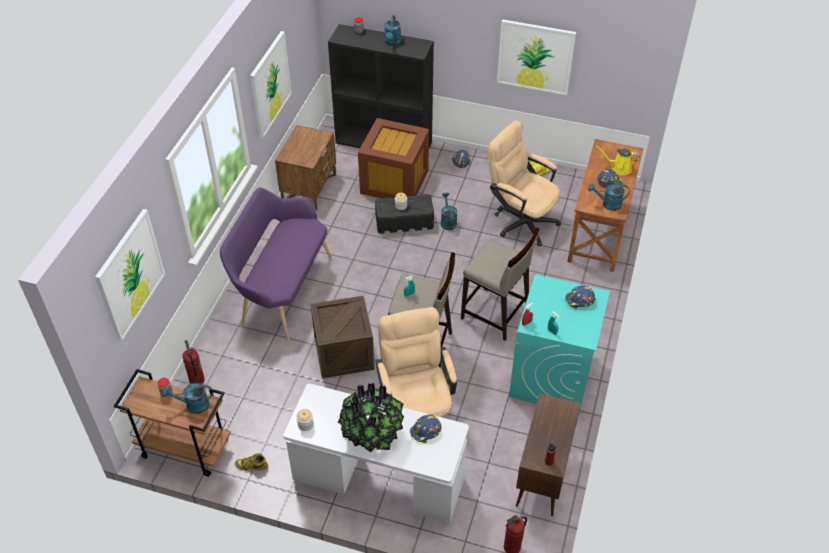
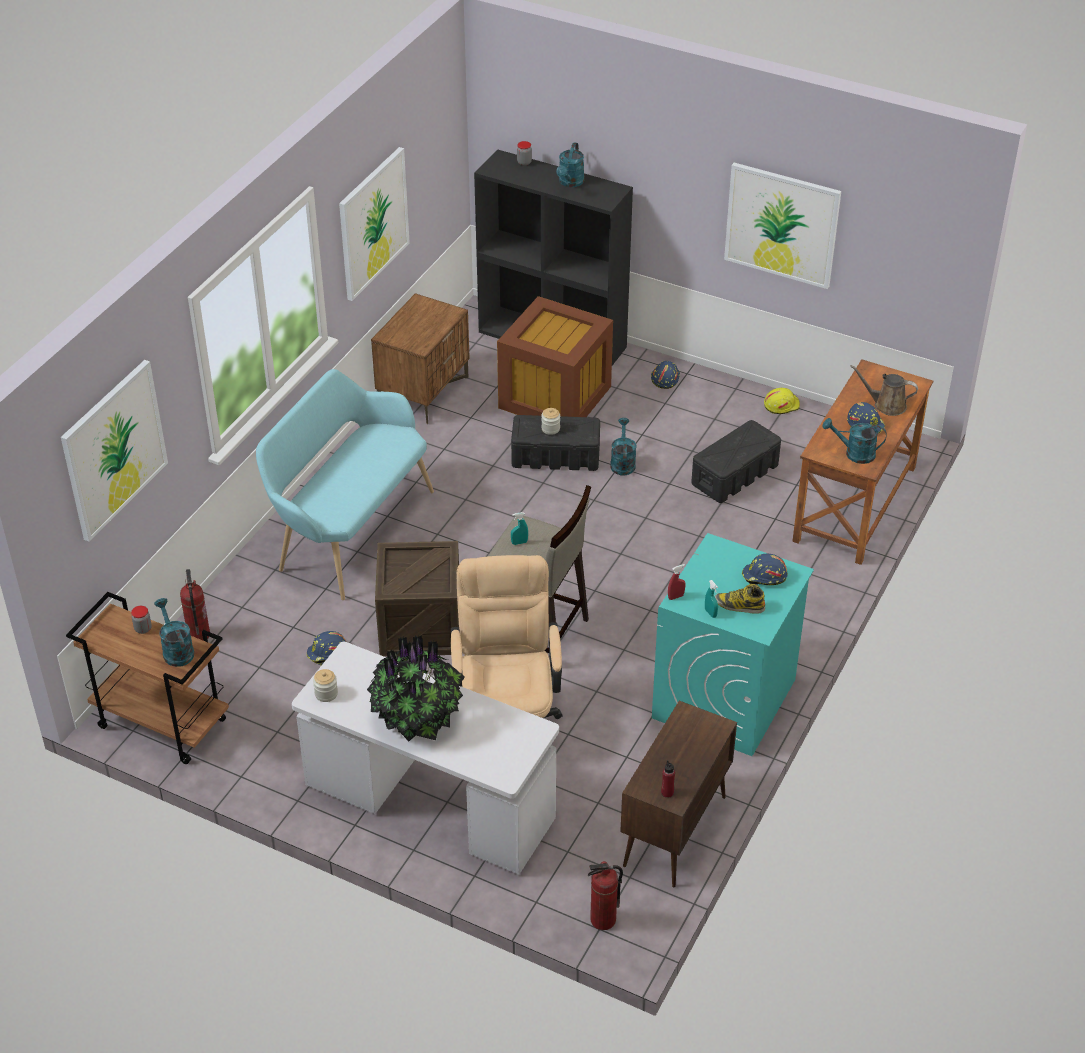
camera: 10 degrees right, 5 degrees down
(193, 405) = (176, 650): turquoise watering can -> turquoise watering can turned 60 degrees clockwise
(251, 466) = (251, 759): boot -> boot (739, 605)
(282, 291) = (349, 530): purple bench -> turquoise bench
(426, 431) = (495, 726): blue hard hat -> blue hard hat (327, 653)
(495, 314) = (661, 602): beige stool -> none
(520, 220) = (735, 474): beige office chair -> black storage box
(619, 168) = (886, 405): yellow watering can -> brown watering can

